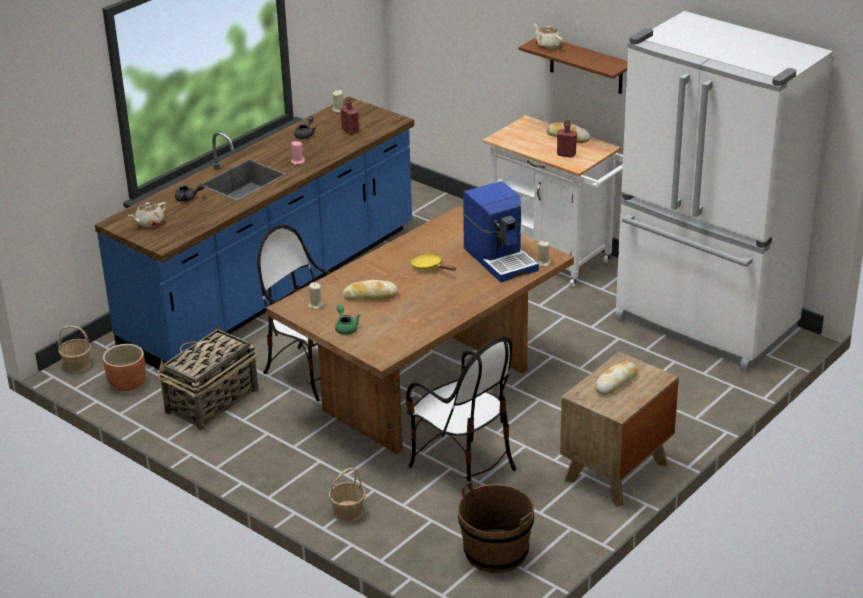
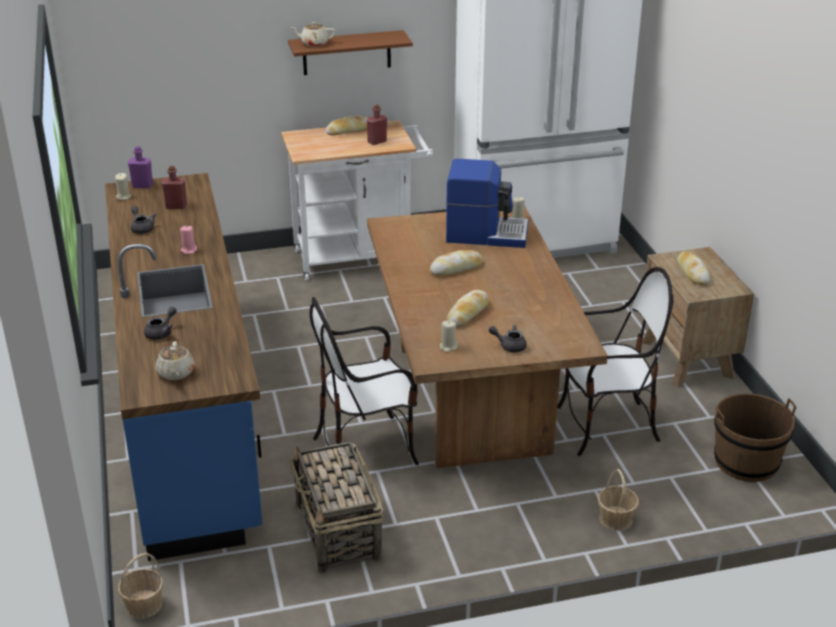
camera: 55 degrees left, 0 degrees up
(127, 384) = (231, 580): brown planter -> none
(346, 327) = (509, 345): green teapot -> grey teapot
(362, 108) = (142, 185): none -> purple bottle
(430, 267) = (456, 268): yellow frying pan -> bread

